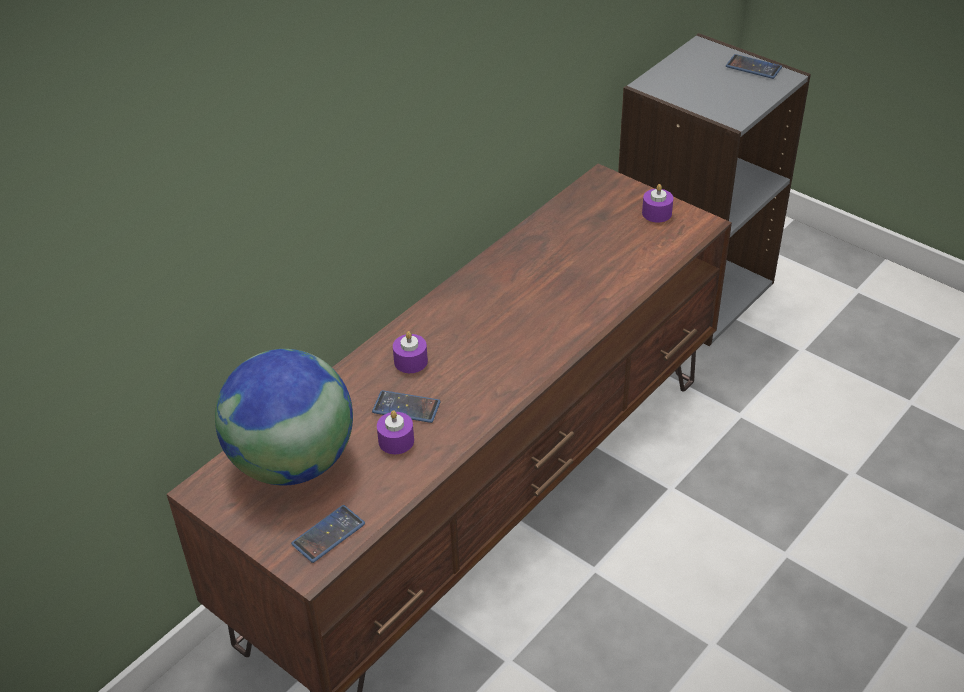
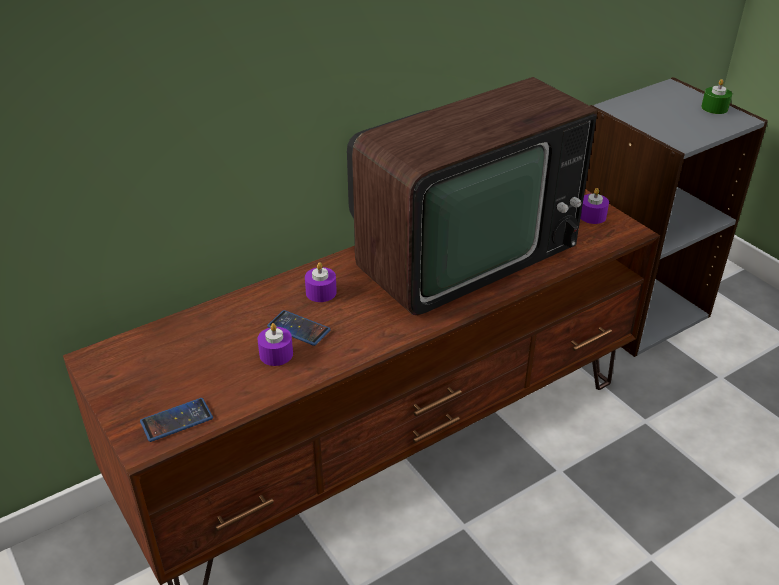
camera: 15 degrees right, 5 degrees down
(292, 462) = (179, 352): globe -> none
(534, 285) = (457, 253): none -> television
(753, 67) = (714, 108): phone -> green candle

